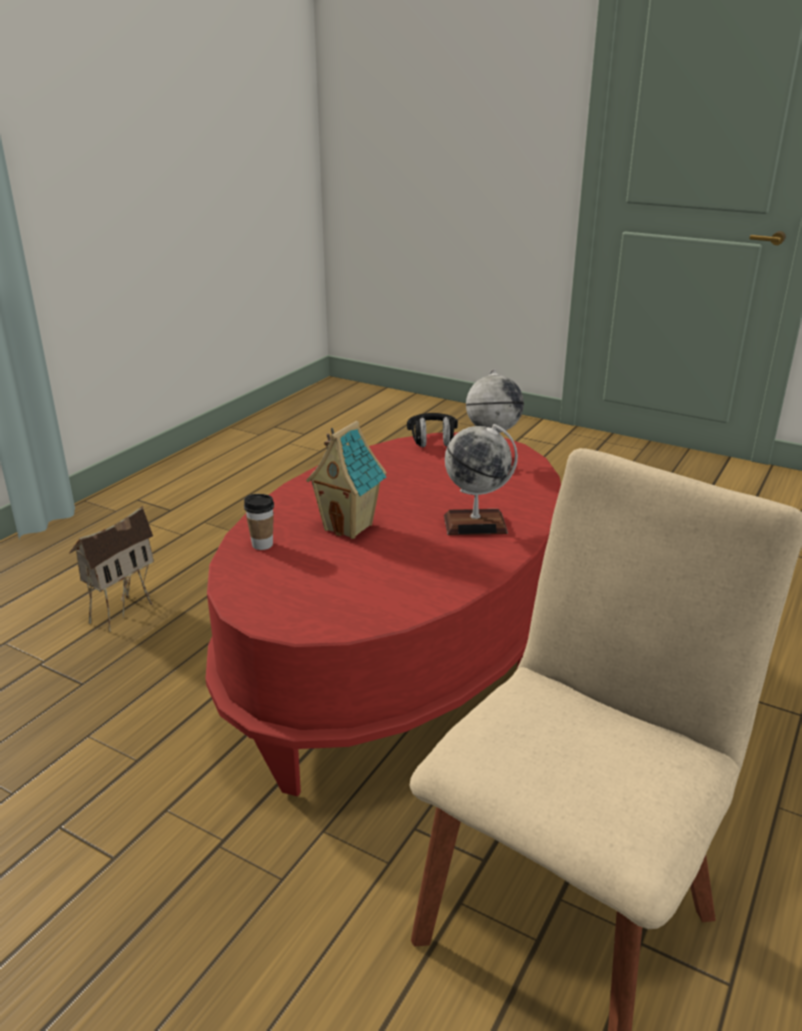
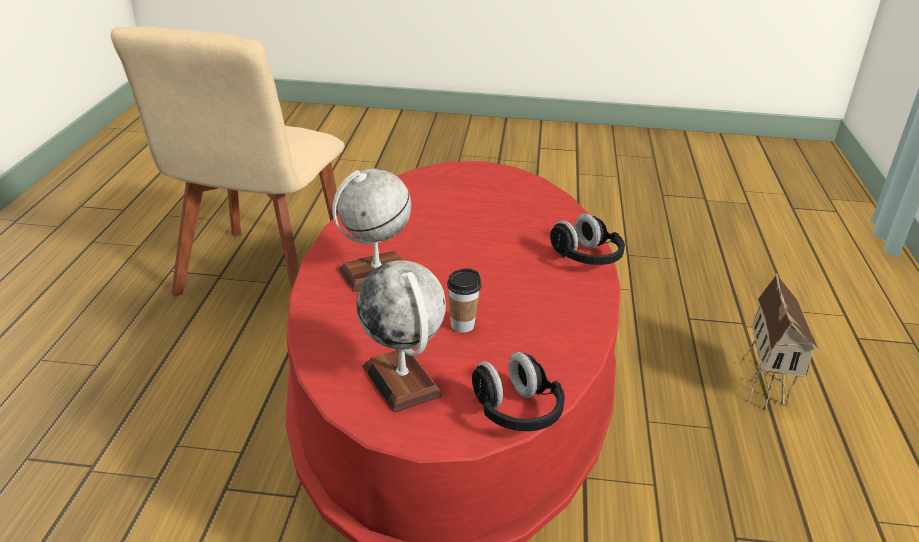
camera: 155 degrees right, 5 degrees up
(262, 544) = (550, 214): cup -> cup (462, 325)
(284, 503) = (585, 258): none -> black headphones
(349, 527) = (495, 245): toy house -> none

